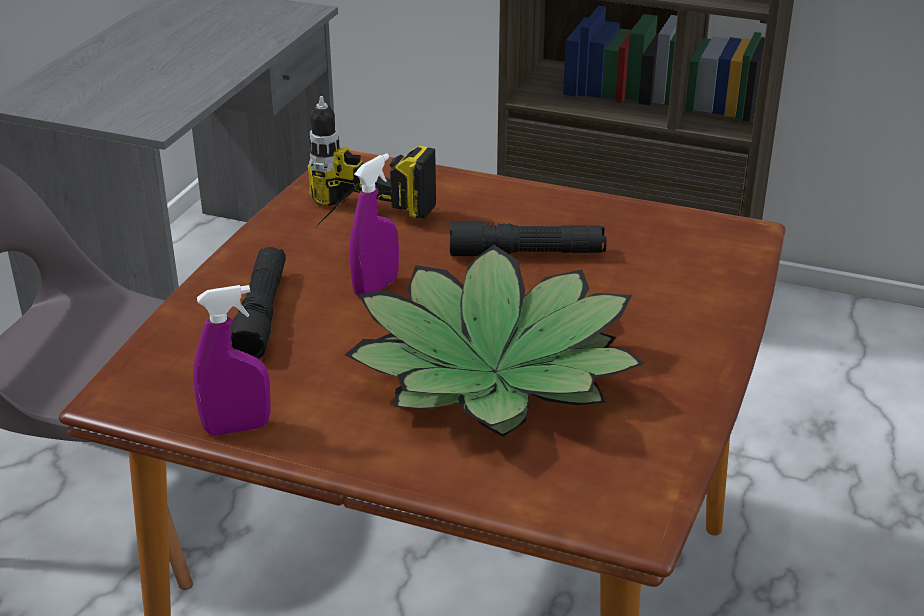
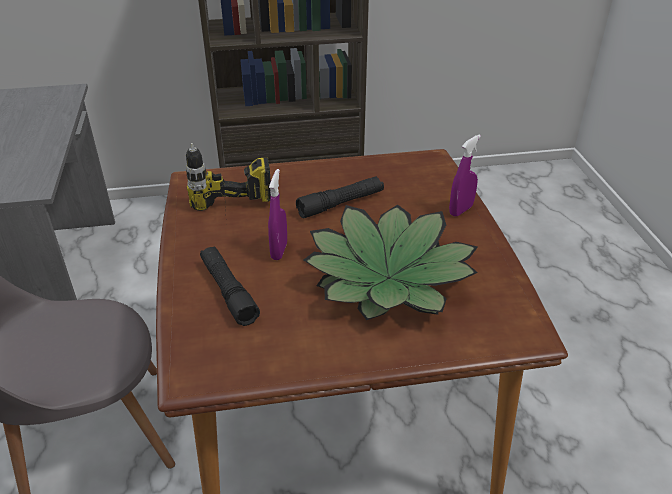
camera: 30 degrees left, 5 degrees up
(237, 428) = (282, 368): purple spray bottle -> purple spray bottle (461, 210)

